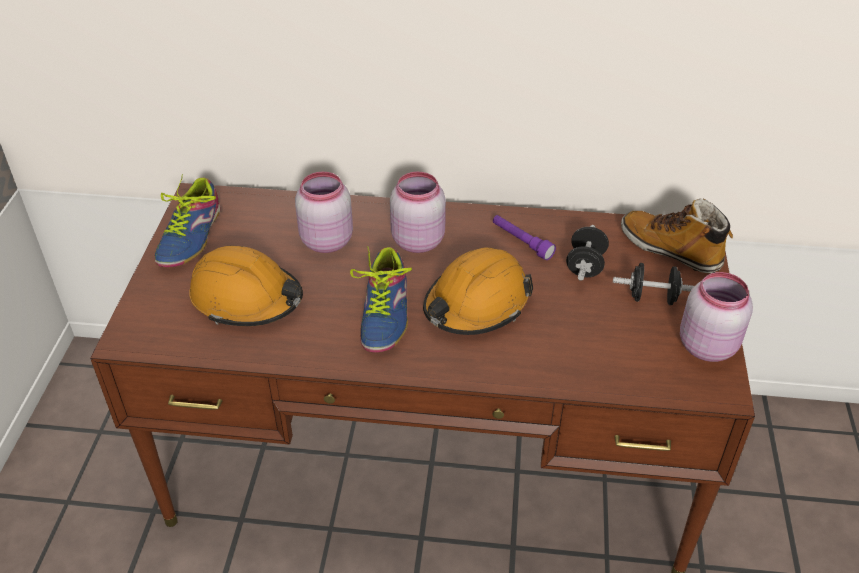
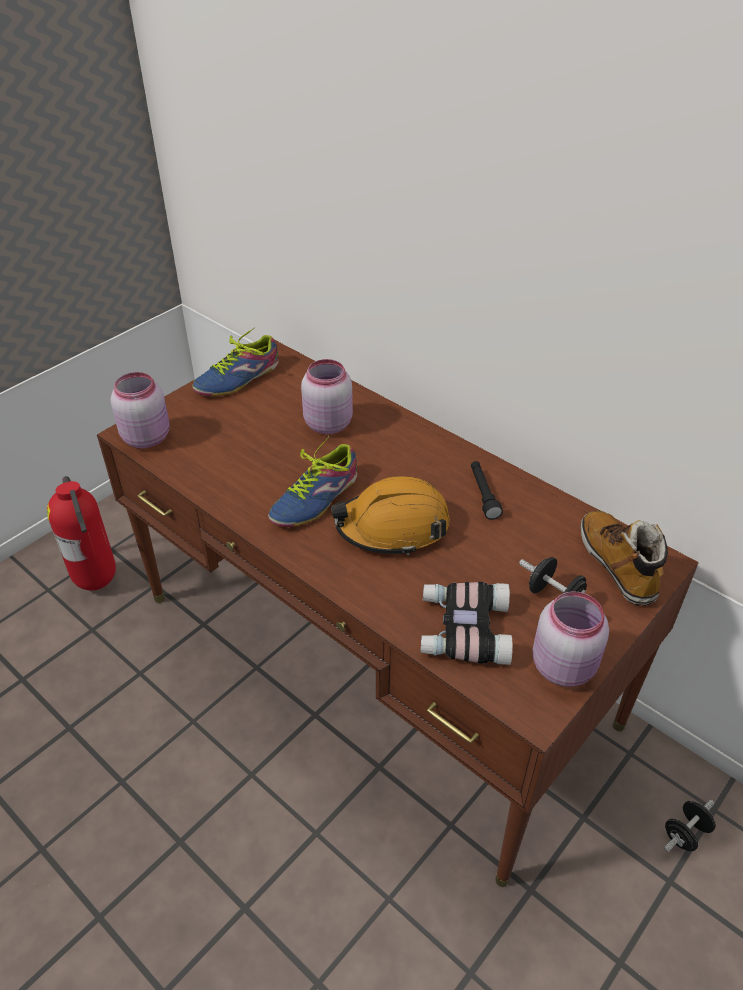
camera: 35 degrees right, 0 degrees up
(85, 542) = (98, 582): none -> fire extinguisher
(247, 299) = (230, 441): orange hard hat -> none
(417, 240) = (398, 454): pink jar -> pink jar (147, 437)
(521, 242) = (483, 494): purple flashlight -> black flashlight
(585, 266) = (520, 540): black dumbbell -> black dumbbell (685, 833)
(612, 358) = (462, 629): none -> binoculars

